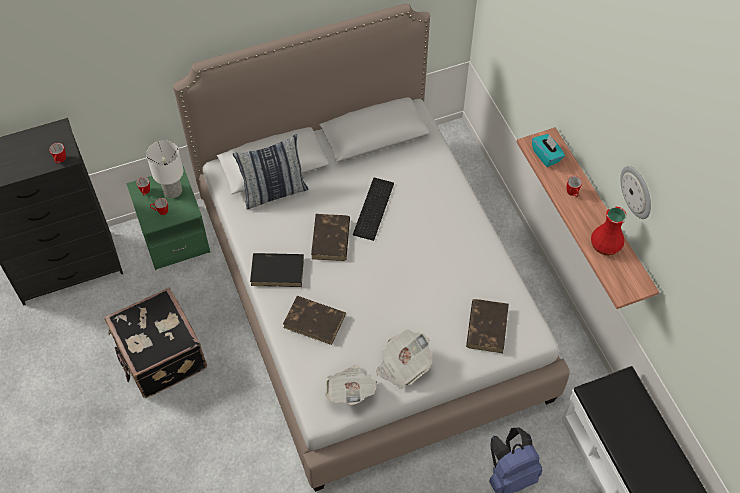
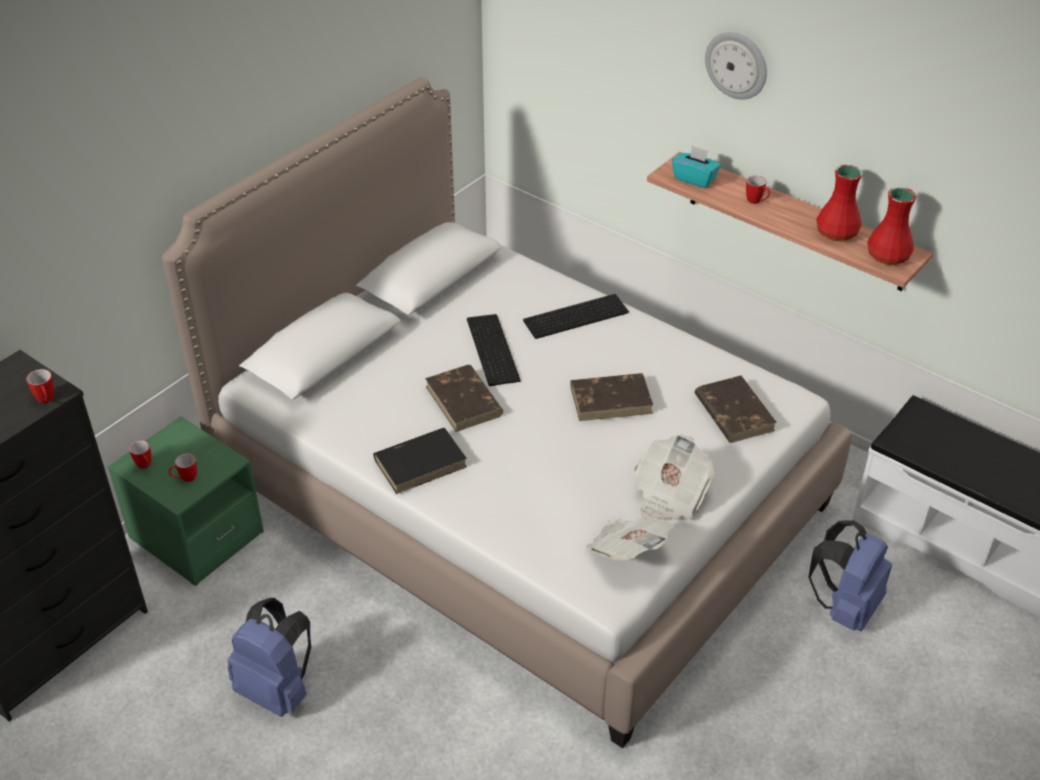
camera: 30 degrees left, 15 degrees down
(160, 357) = (277, 689): black suitcase -> blue backpack
(172, 191) = (185, 449): white table lamp -> none
(274, 192) = (346, 381): pillow -> none
(315, 321) = (517, 495): brown book -> brown book (611, 399)
(443, 206) = (576, 315): none -> keyboard
(625, 279) = (888, 255): none -> red vase
(637, 191) = (858, 135): wall clock -> wall clock (737, 65)

